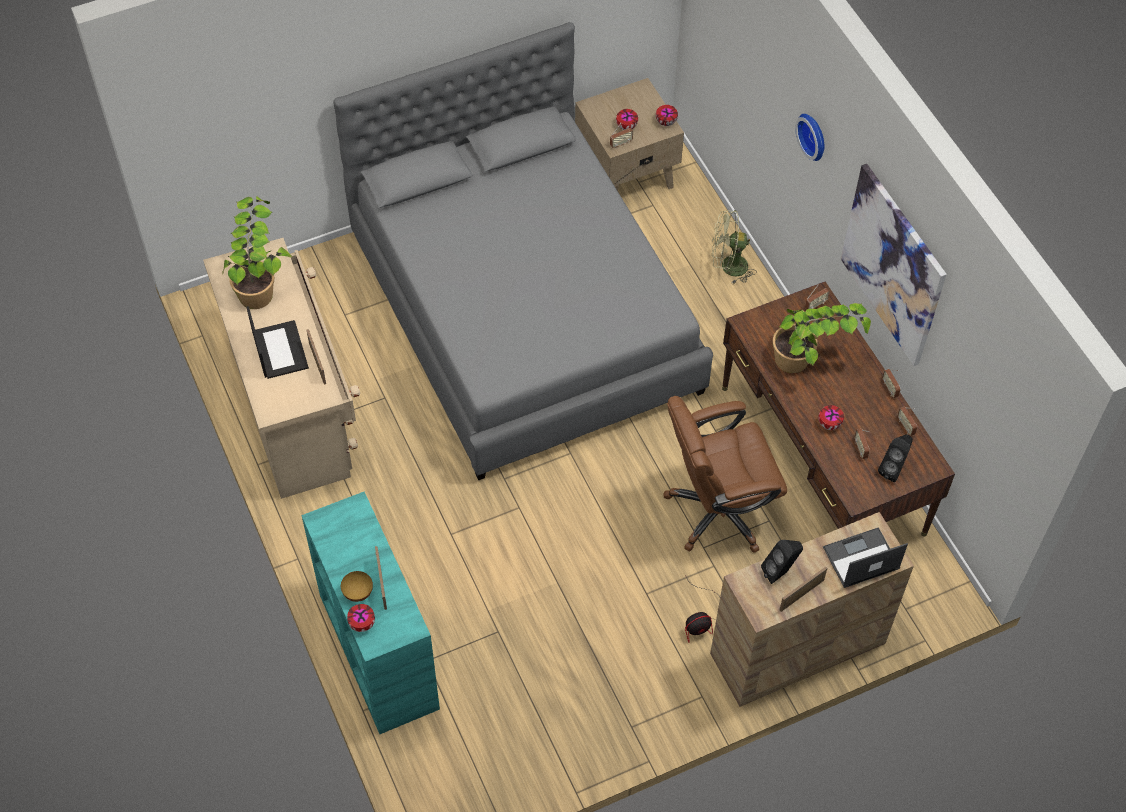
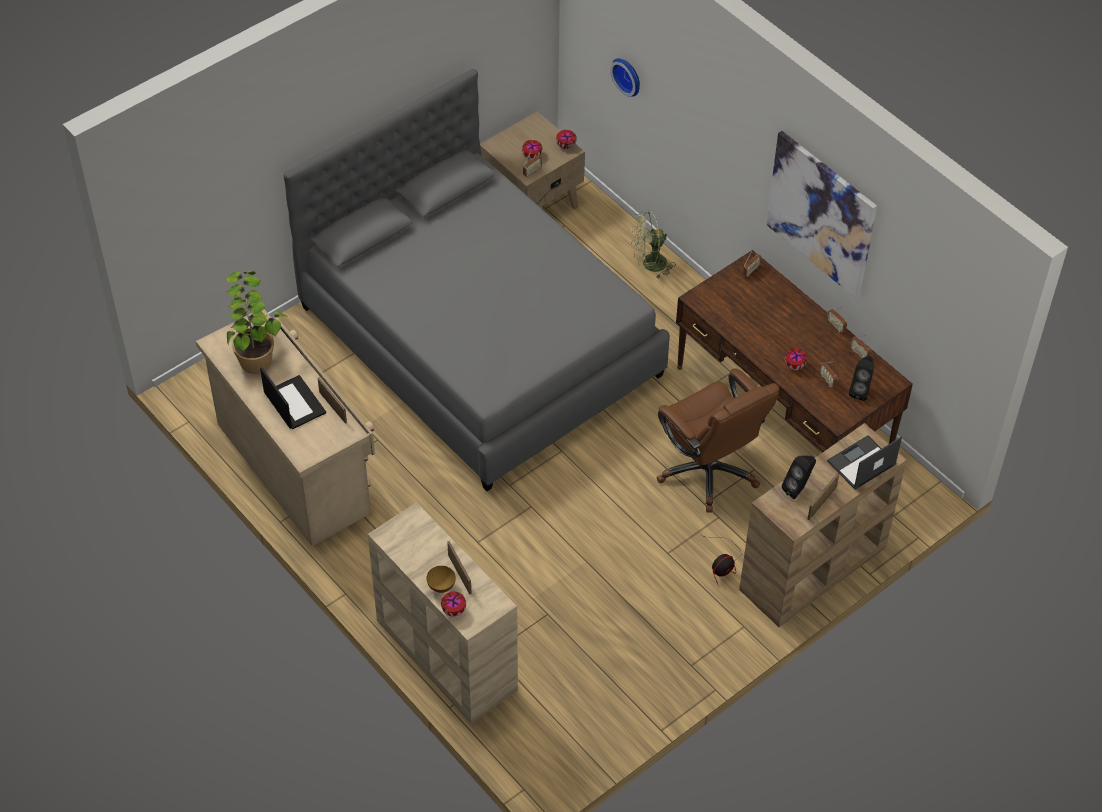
camera: 15 degrees left, 5 degrees down
(377, 652) = (445, 655): turquoise bookcase -> beige bookcase
(719, 510) = (708, 470): brown office chair -> brown office chair turned 90 degrees counterclockwise
(809, 362) = (761, 319): potted plant -> none
(814, 135) = (722, 120): wall clock -> wall clock (628, 75)

